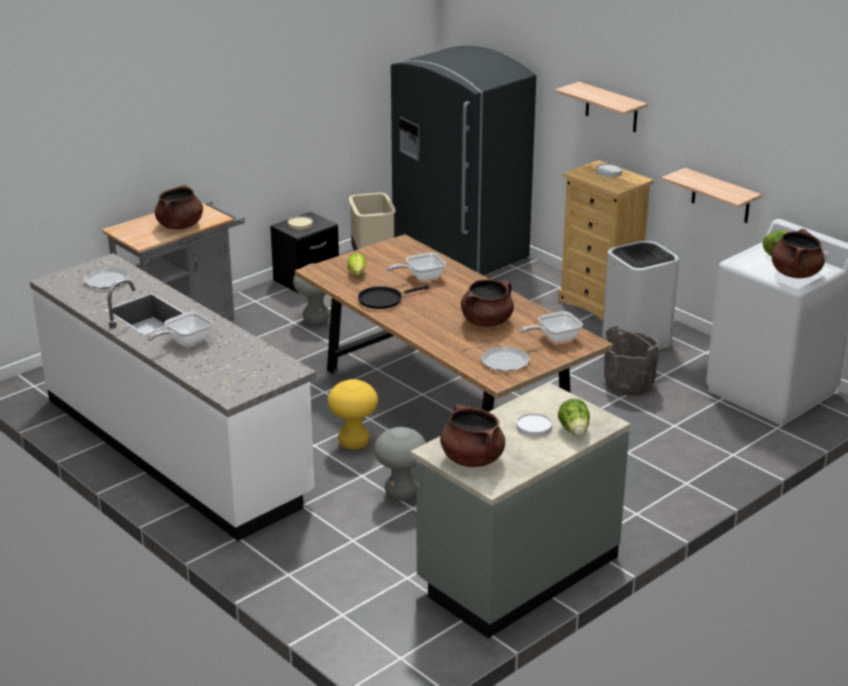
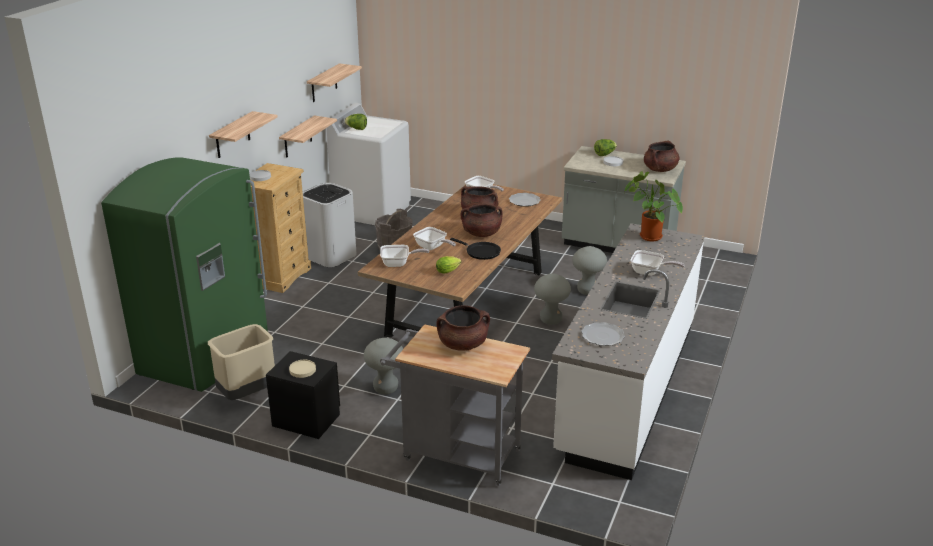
camera: 115 degrees left, 0 degrees up
(267, 369) = (648, 236): none -> potted plant
(354, 443) = (550, 320): yellow stool -> grey stool
(400, 254) = (398, 264): none -> frying pan
(458, 252) = (206, 355): grey fridge -> green fridge
(795, 273) = (383, 123): brown cooking pot -> brown cooking pot (481, 234)
(796, 168) = (324, 83): none -> shelf

